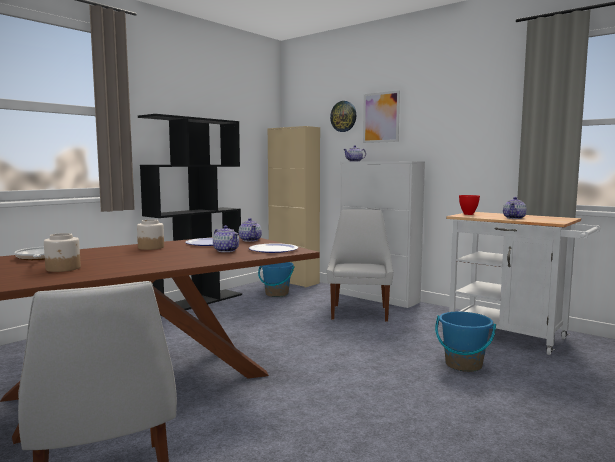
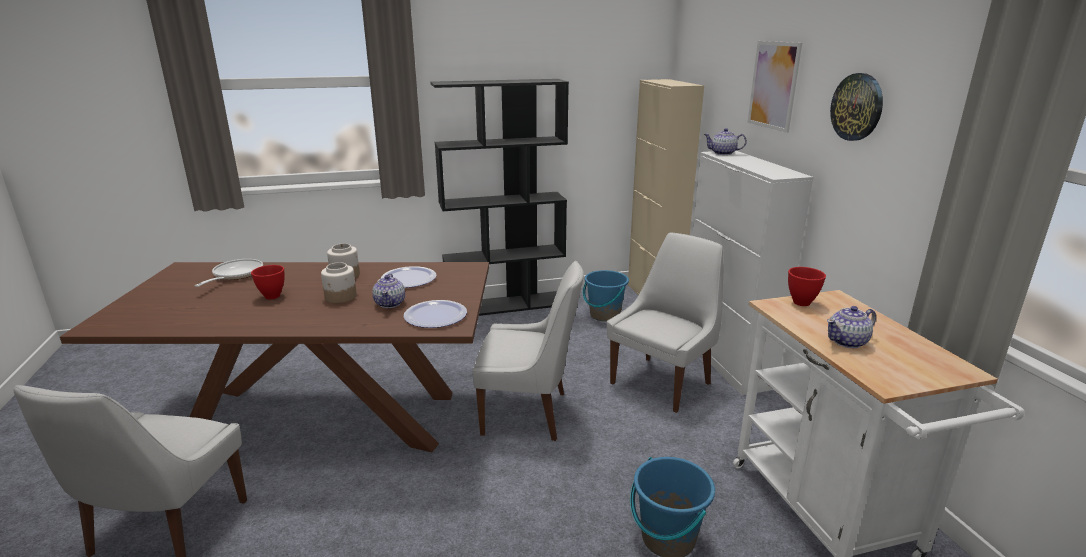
camera: 35 degrees right, 15 degrees up
(63, 268) = (211, 304): jar -> jar (341, 297)
(114, 260) = (272, 297): none -> red bowl
(250, 240) = (460, 281): teapot -> none
(303, 343) = (528, 413): none -> white chair
(343, 116) = (733, 73): wall clock -> wall clock (857, 107)

